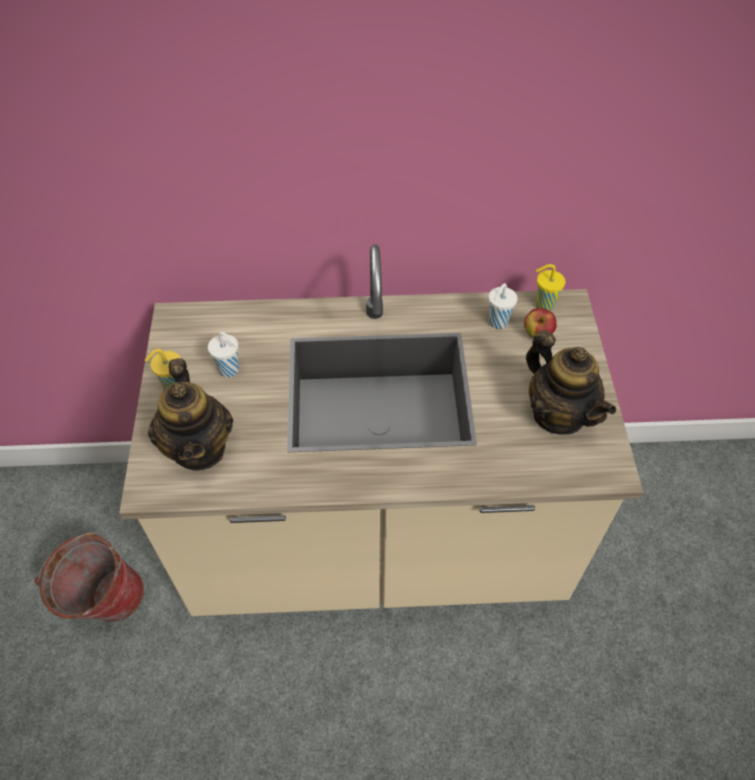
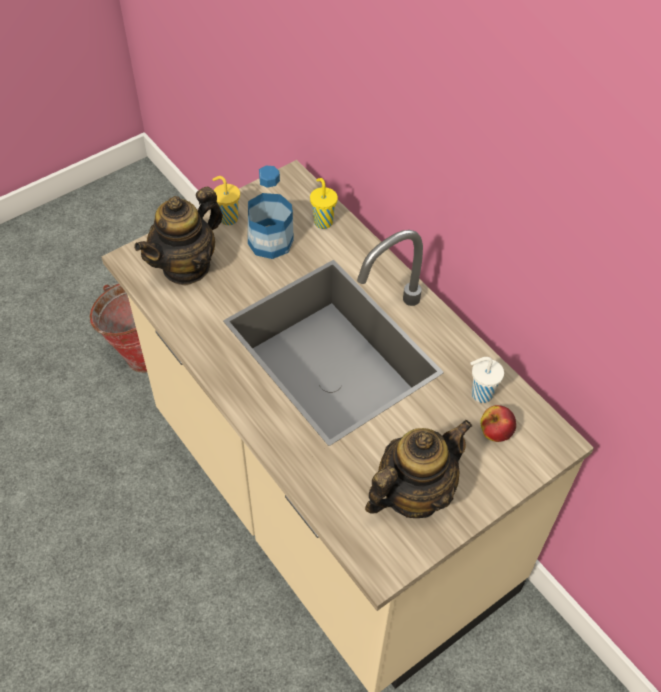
camera: 55 degrees right, 0 degrees up
(230, 370) = (270, 241): white cup -> bottle
(543, 305) = (537, 420): yellow cup -> yellow cup (323, 221)
(558, 414) = (413, 494): teapot -> teapot turned 150 degrees counterclockwise

